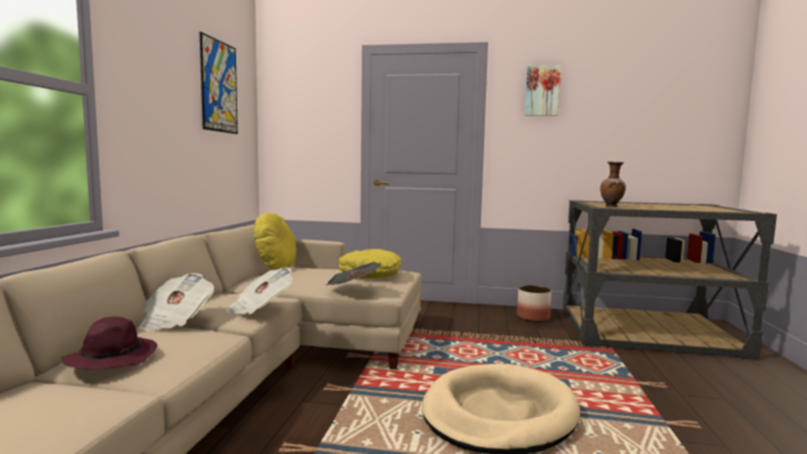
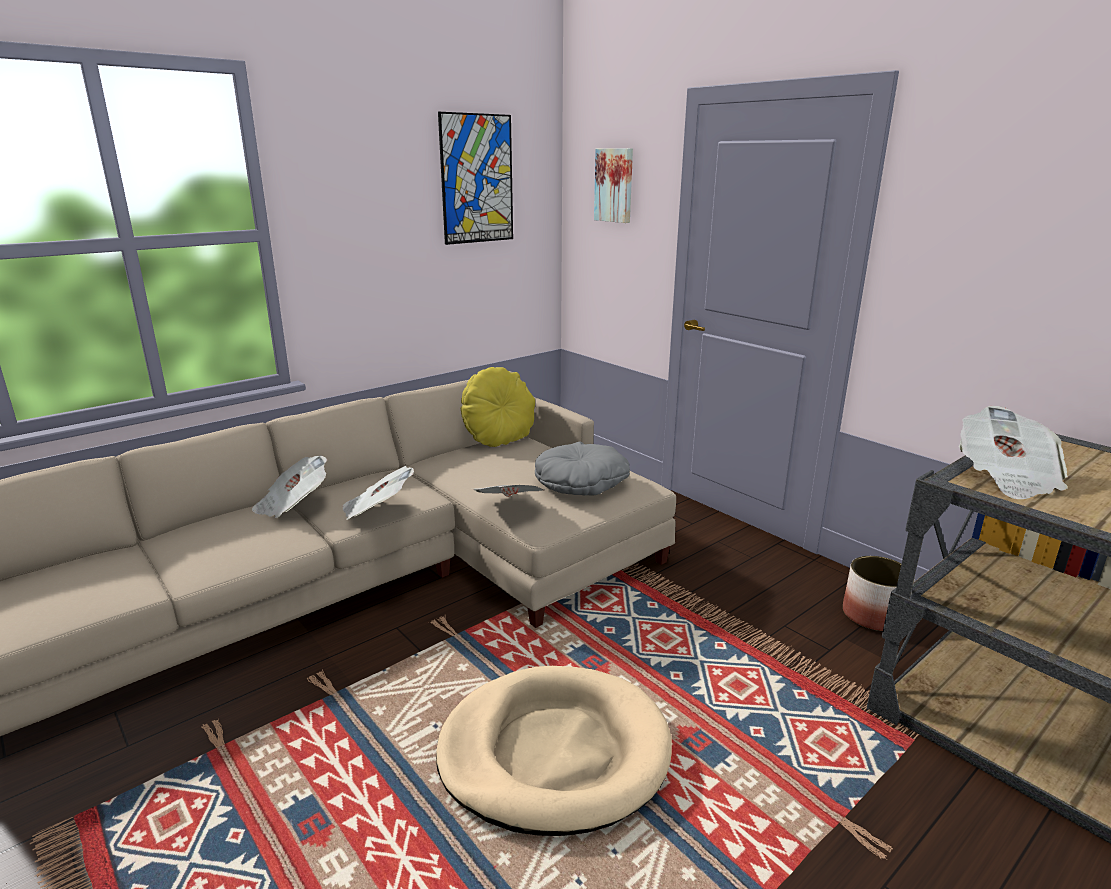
camera: 40 degrees right, 15 degrees up
(112, 357) = (189, 541): purple hat -> none
(369, 274) = (579, 482): yellow pillow -> grey pillow
(542, 91) = (996, 180): picture -> picture (615, 185)
(612, 206) = (1006, 478): brown vase -> newspaper

